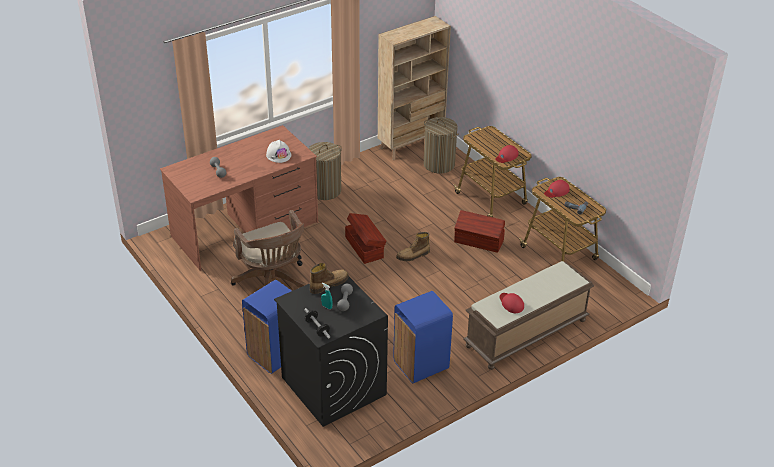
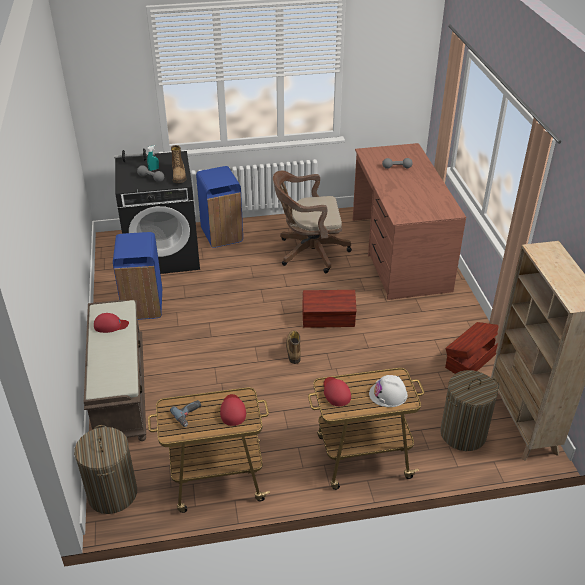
camera: 115 degrees right, 0 degrees up
(278, 155) = (407, 203): white hard hat -> white hard hat (388, 394)
(325, 190) = (443, 319): laundry basket -> laundry basket (112, 493)
(479, 241) = (285, 411): brown storage box -> brown storage box (470, 360)

